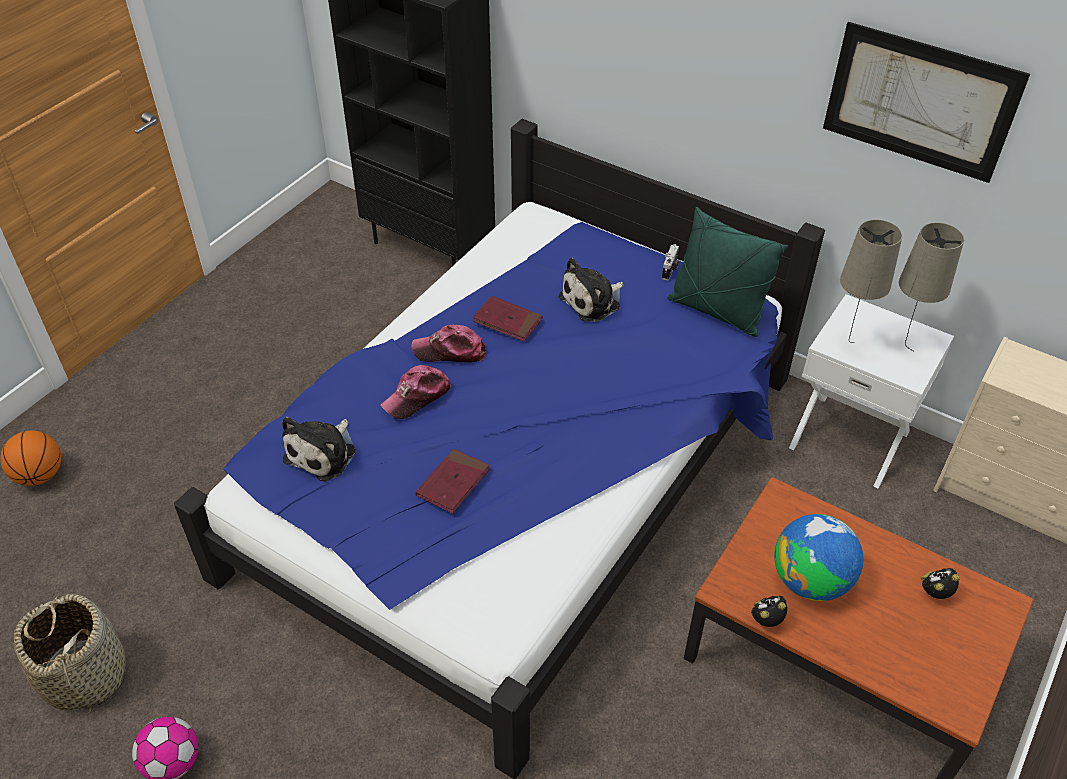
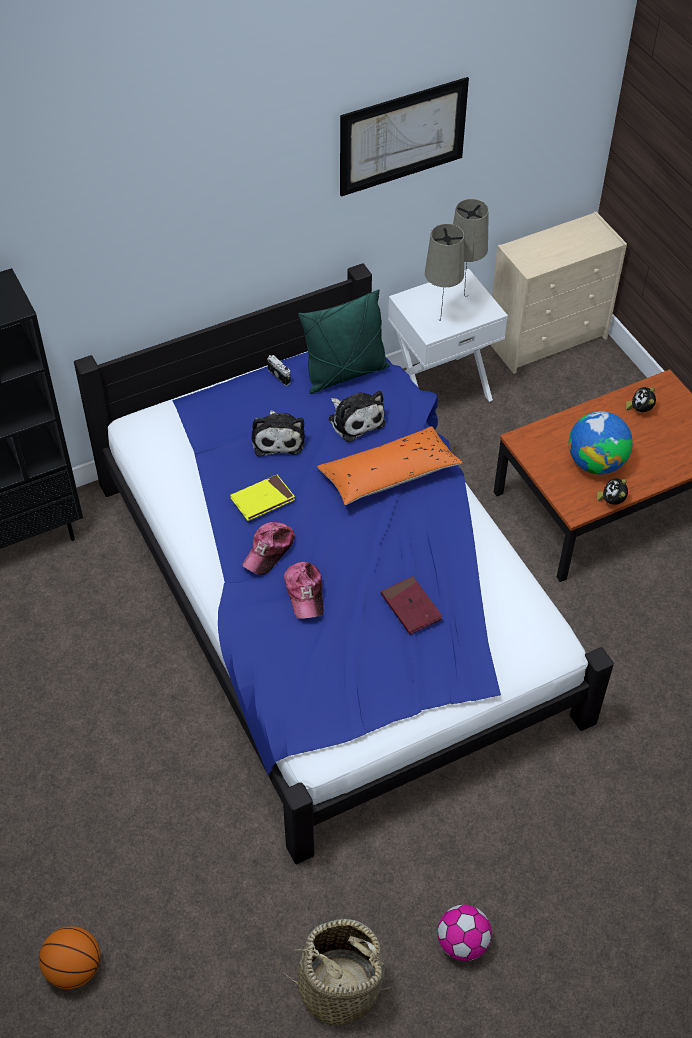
camera: 60 degrees left, 5 degrees up
(323, 453) = (322, 679): plush toy -> plush toy (355, 420)
(507, 321) = (262, 499): red book -> yellow book
(615, 397) = (389, 475): none -> orange pillow

